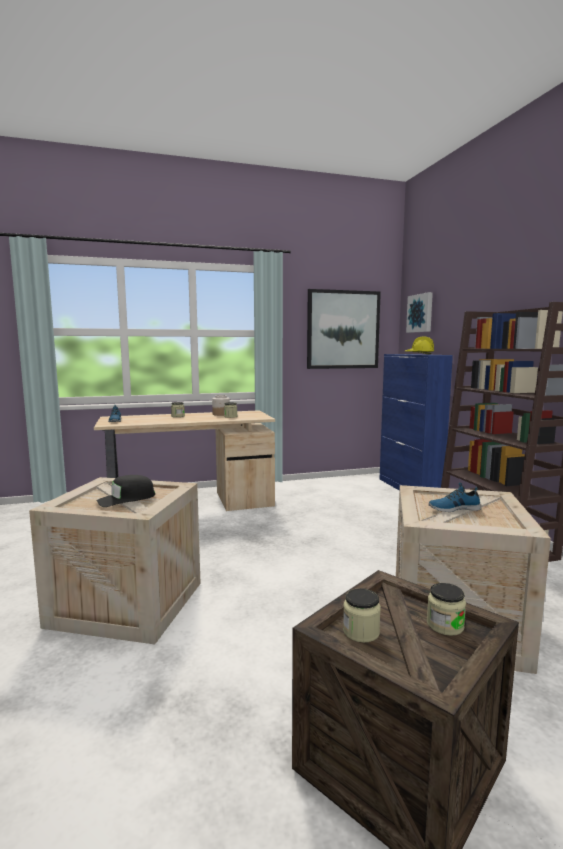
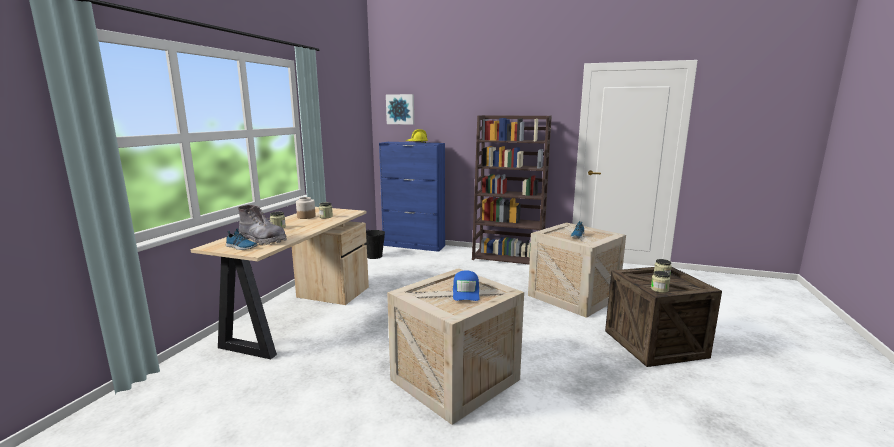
camera: 55 degrees left, 5 degrees up
(126, 499) = (466, 292): black cap -> blue cap
(137, 420) = (262, 240): none -> grey boot
(343, 329) = (345, 123): picture -> none
(347, 485) = (374, 256): none -> black bucket

